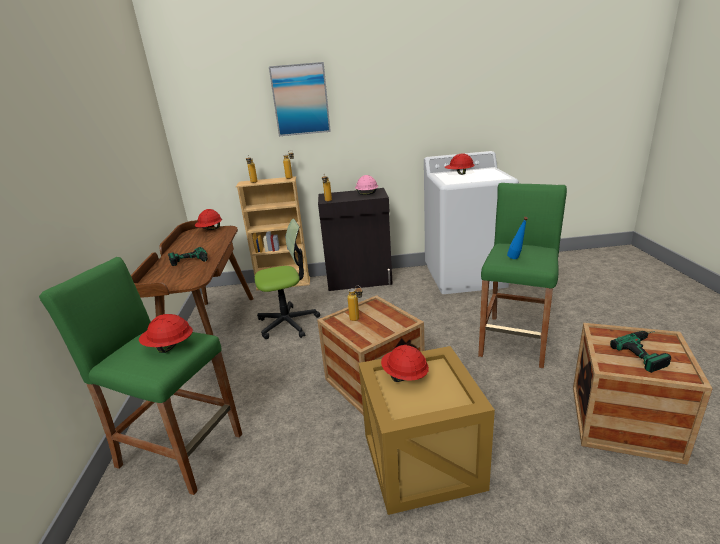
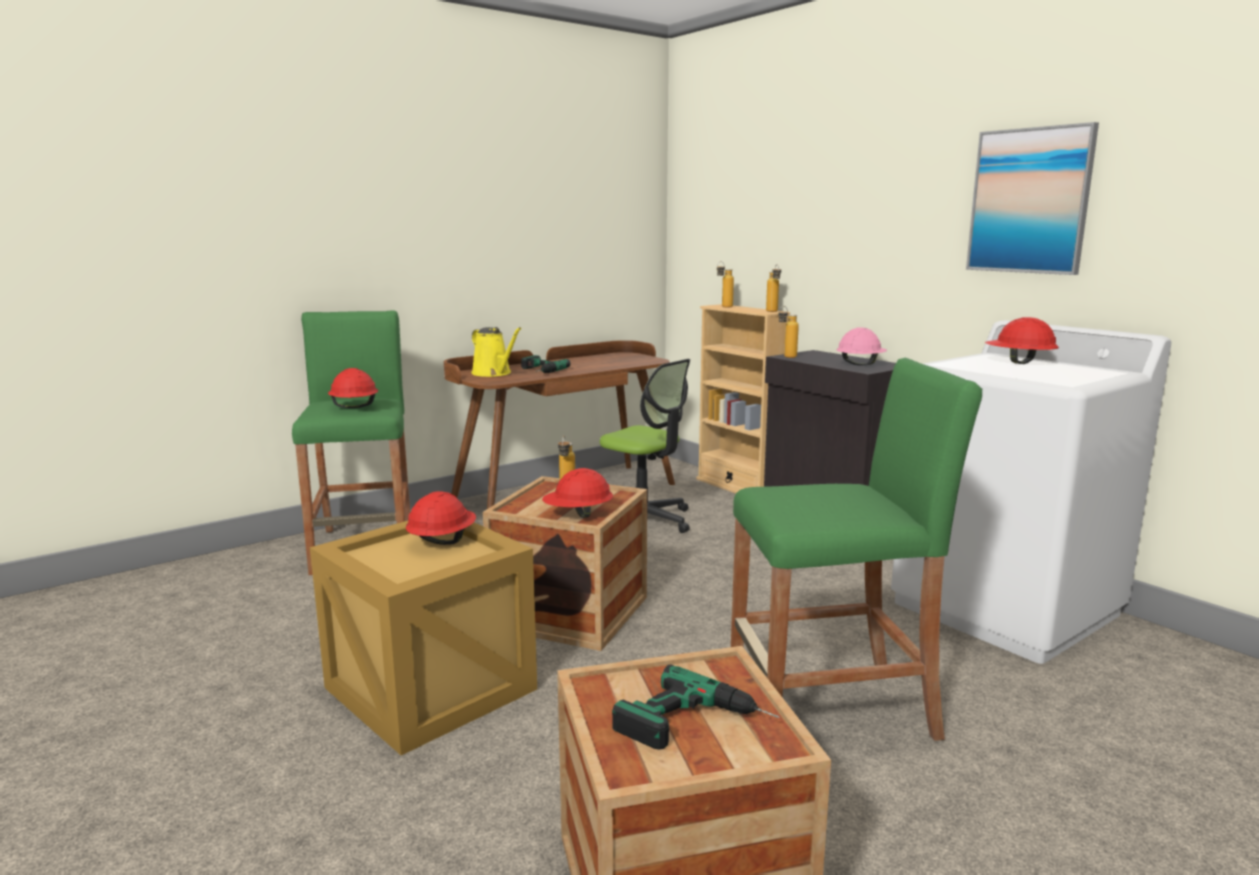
camera: 55 degrees right, 10 degrees down
(170, 277) = (494, 373): none -> yellow watering can
(210, 229) = (641, 357): red hard hat -> red hard hat (578, 515)
(300, 100) = (817, 185): picture -> picture (1030, 201)
(516, 259) = (785, 497): blue bottle -> none

